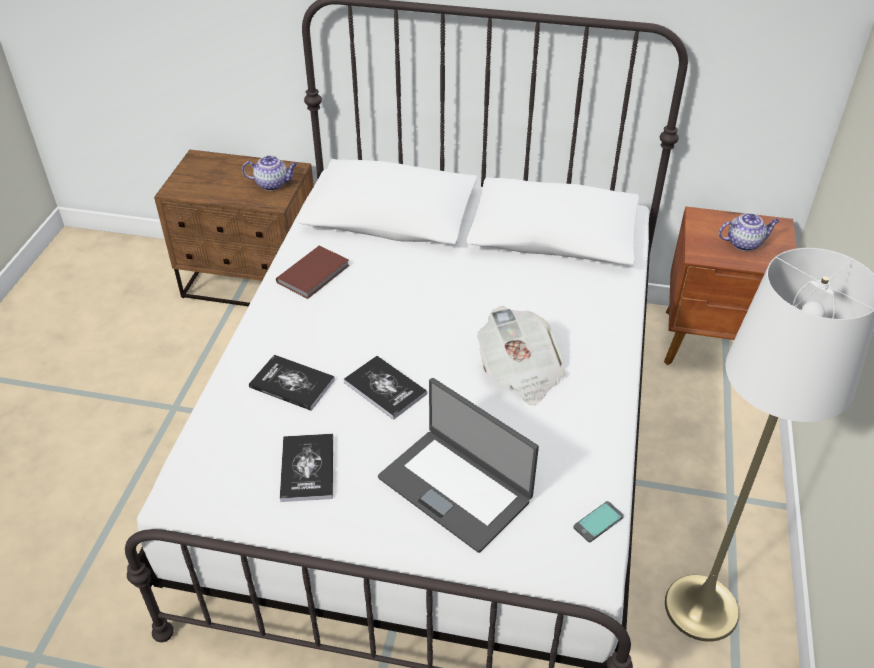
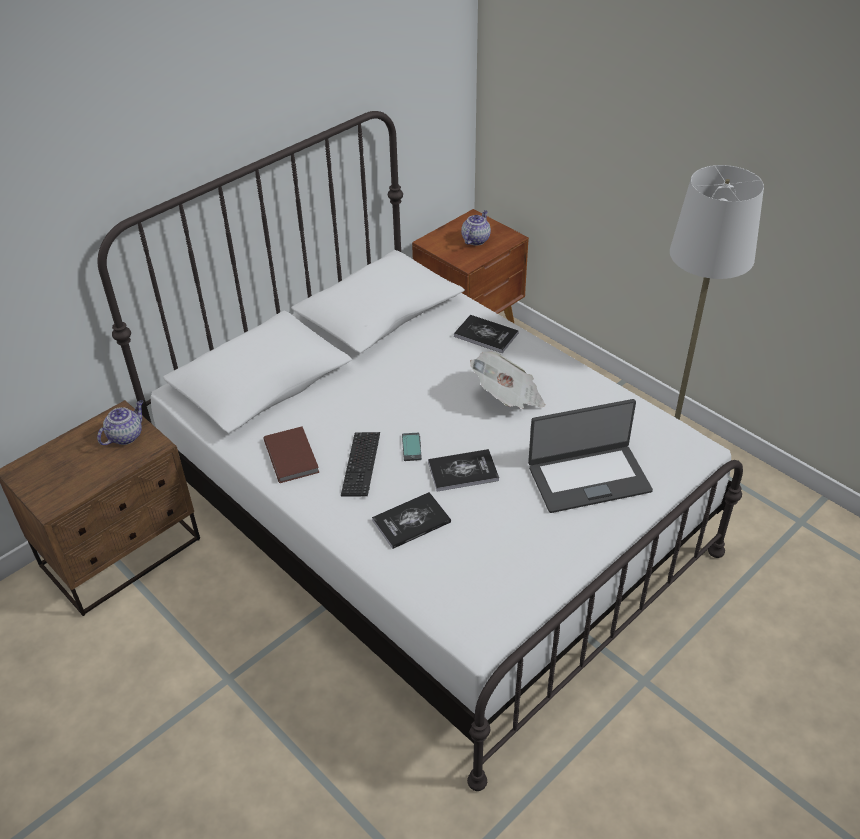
camera: 55 degrees left, 0 degrees up
(307, 468) = (509, 548): book -> book (486, 335)
(337, 319) = (361, 465): none -> keyboard
(598, 522) = (665, 426): phone -> phone (411, 447)

